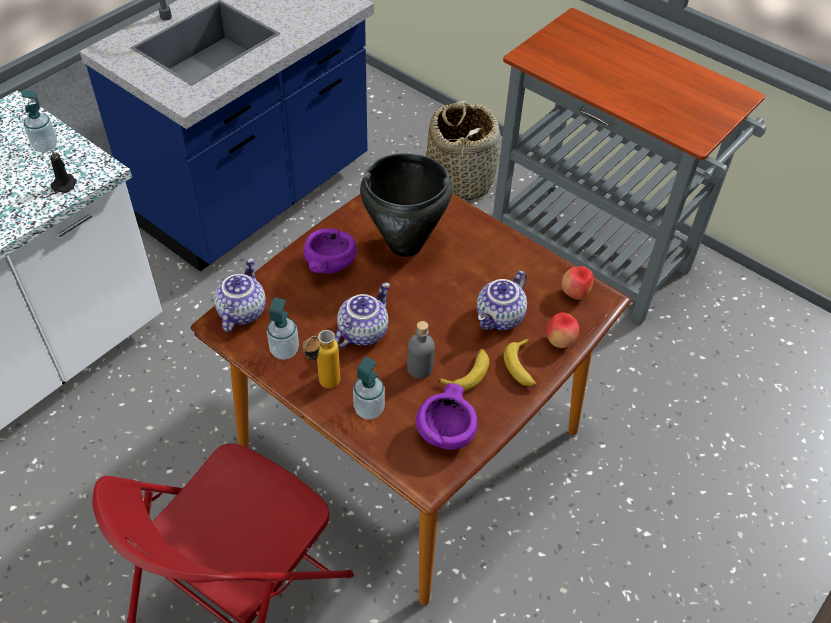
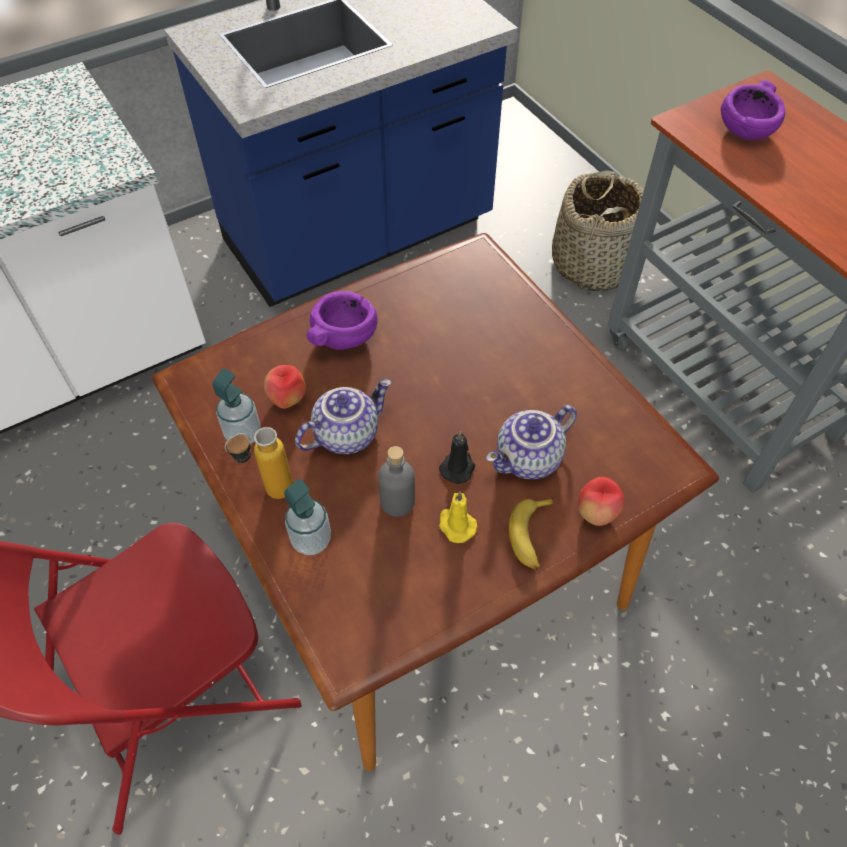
camera: 20 degrees right, 5 degrees up
(45, 146) = (79, 128): soap dispenser -> none
(65, 184) = (78, 175): black candle -> black candle (458, 467)
(241, 311) = (215, 372): teapot -> none
(406, 245) = (446, 334): black cooking pot -> none
(447, 433) = (395, 602): purple bowl -> purple bowl (746, 131)
(467, 373) = (456, 525): banana -> yellow candle
(575, 294) = (642, 452): apple -> apple (287, 400)

